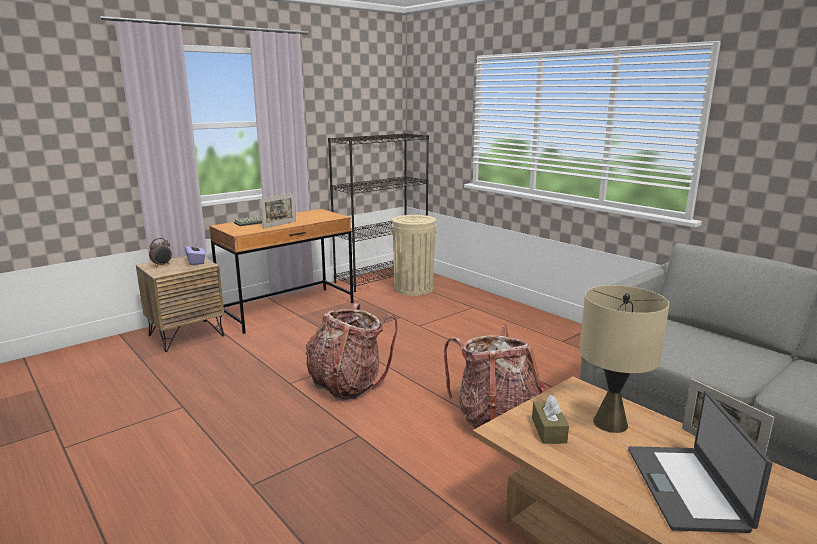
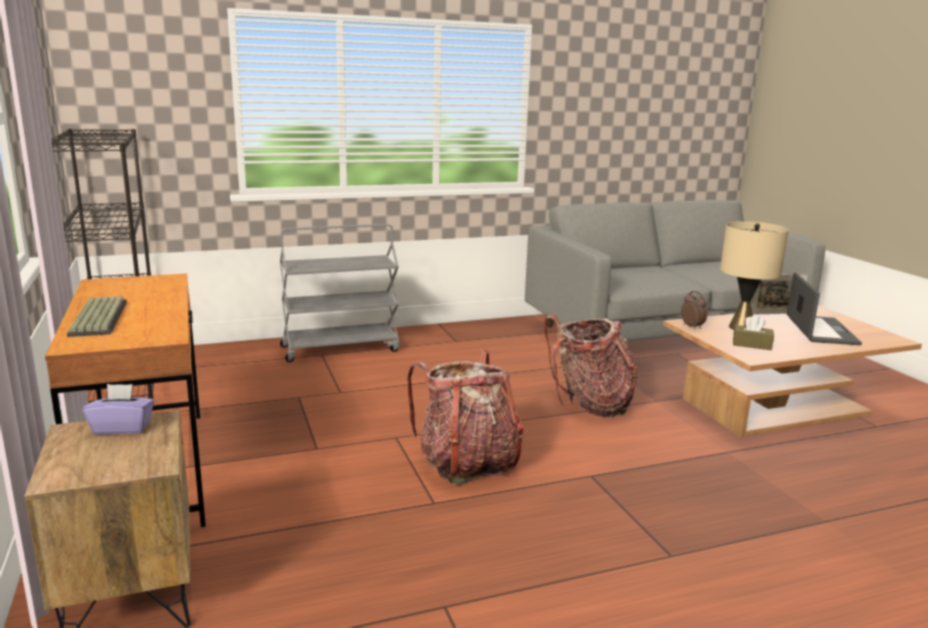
camera: 70 degrees left, 0 degrees up
(162, 265) = (88, 462): alarm clock -> alarm clock (692, 327)
(279, 224) = (157, 310): picture frame -> none
(413, 289) = (209, 370): beige trash can -> none
(490, 309) = (341, 348): none -> grey cart
(687, 487) = (820, 330): laptop -> laptop turned 105 degrees counterclockwise

